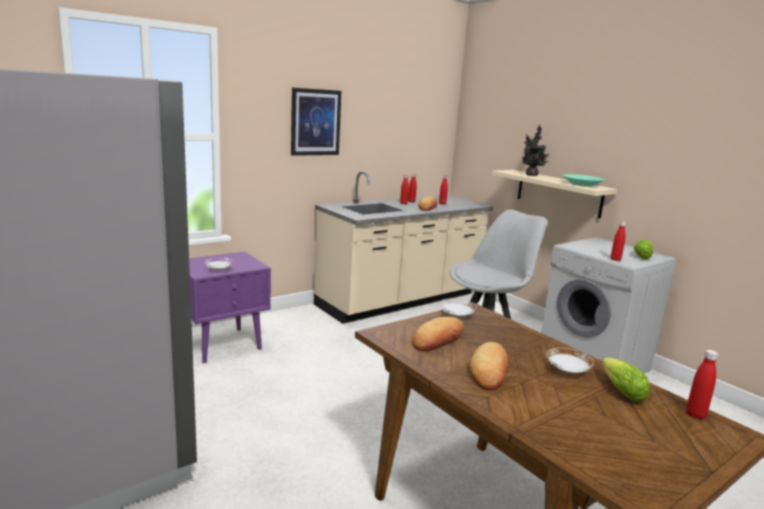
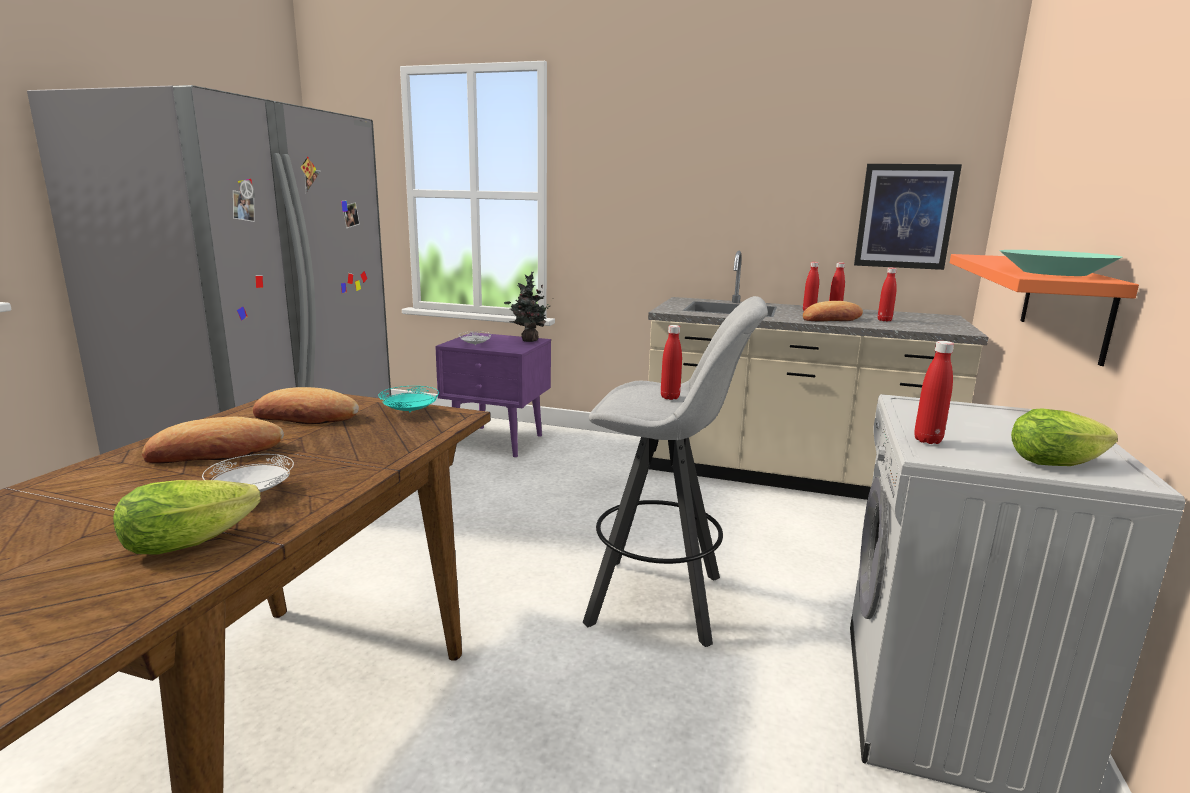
camera: 55 degrees right, 0 degrees up
(315, 122) = (678, 177): picture -> picture (905, 216)
(456, 316) = (410, 412): white plate -> turquoise plate
(531, 175) = (1007, 260): potted plant -> potted plant (528, 340)
(558, 193) = (1064, 304): beige shelf -> orange shelf
(695, 415) = (103, 619): red bottle -> red bottle (670, 397)

